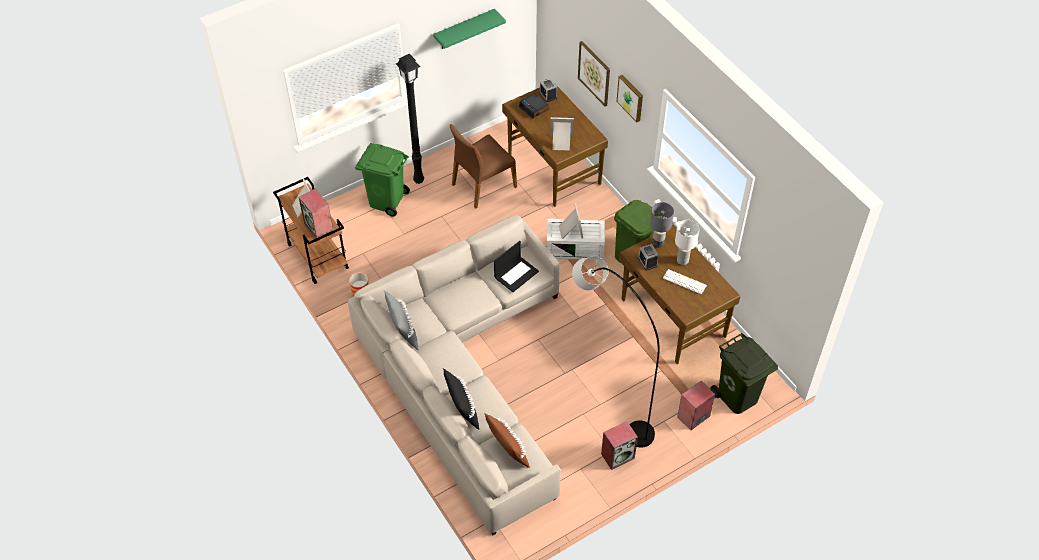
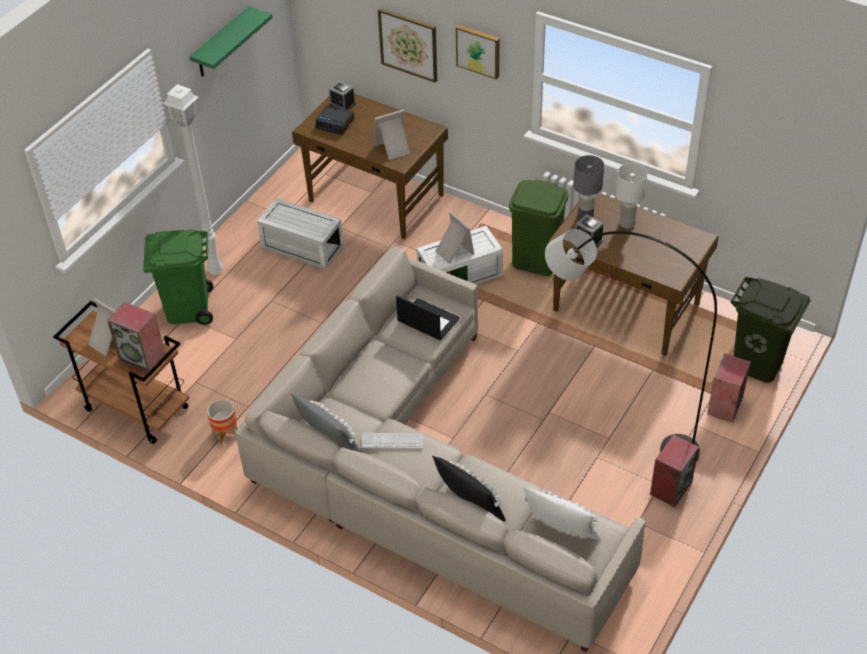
camera: 25 degrees left, 5 degrees down
(418, 181) = (215, 271): black floor lamp -> white floor lamp
(483, 185) = (301, 247): brown chair -> white storage box
(507, 452) = (559, 533): brown pillow -> white pillow
(516, 274) = (427, 320): laptop -> laptop turned 75 degrees counterclockwise
(684, 282) = (646, 245): keyboard -> keyboard (392, 441)

